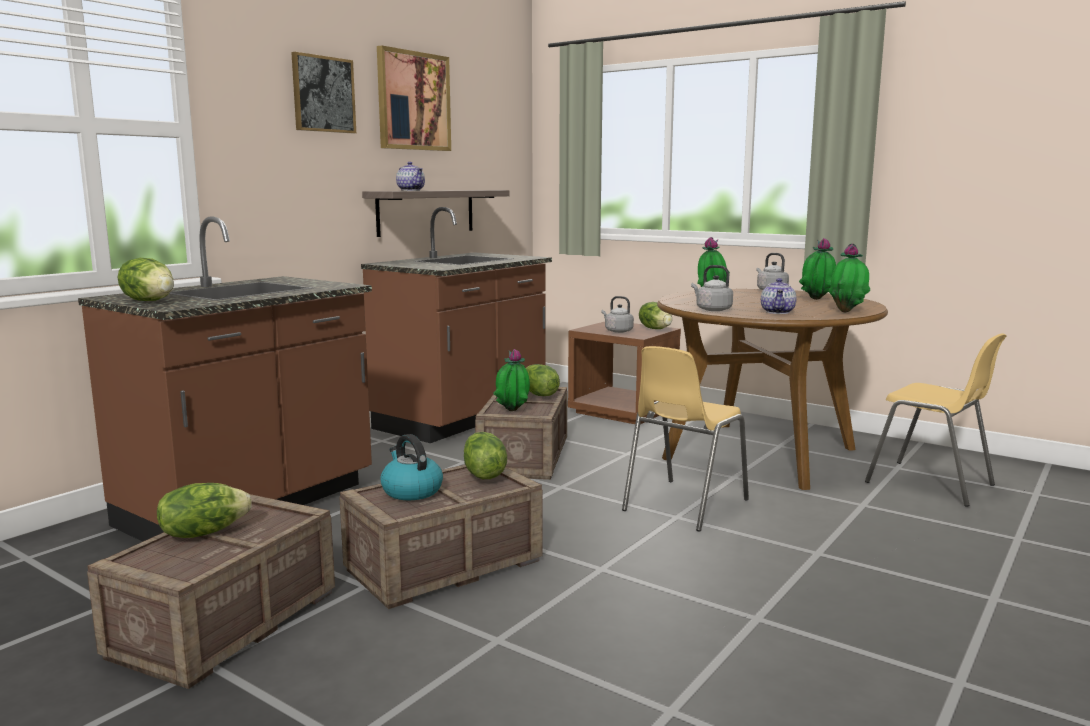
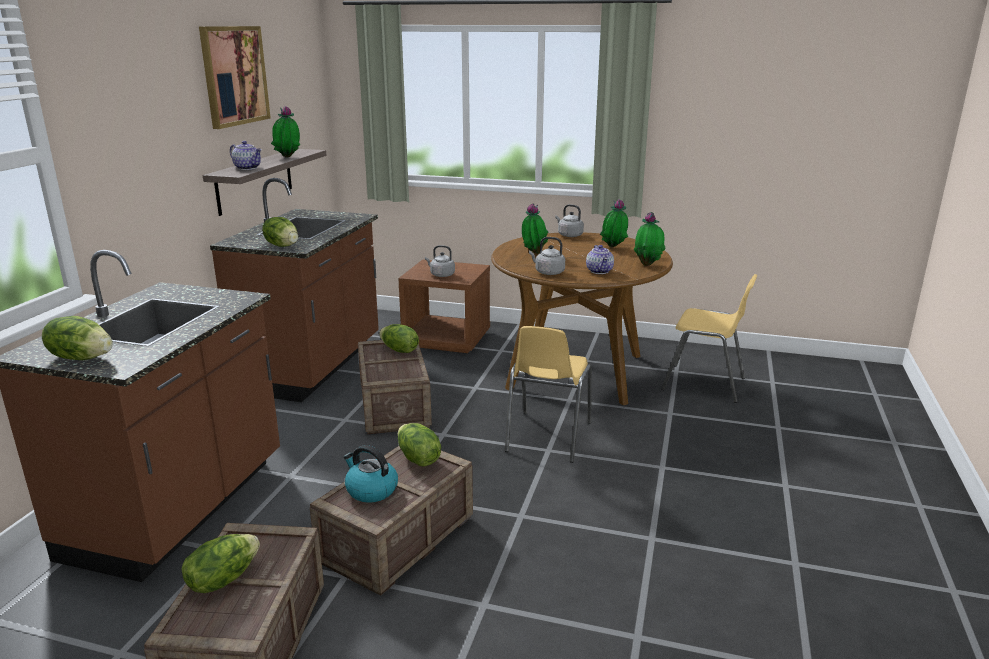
camera: 20 degrees left, 10 degrees up
(323, 94) = (160, 86): picture -> none
(512, 412) = (390, 376): potted plant -> potted plant (288, 158)
(656, 329) = (470, 268): lettuce -> lettuce (283, 245)

